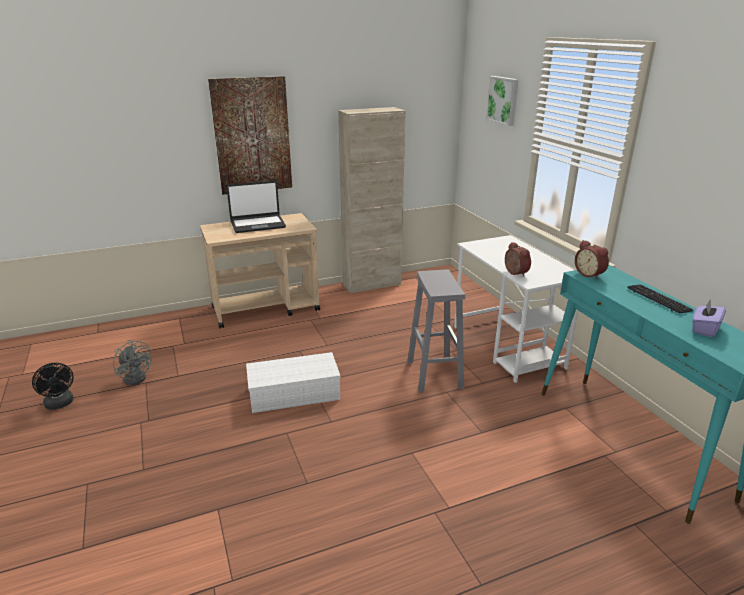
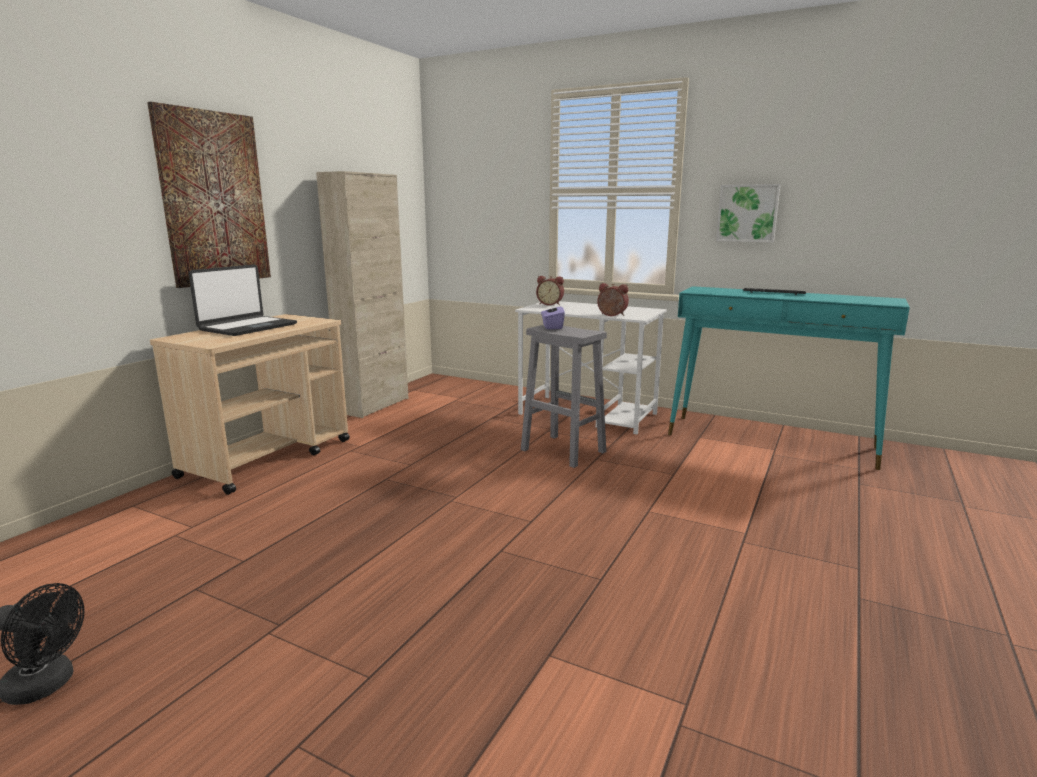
camera: 40 degrees left, 10 degrees down
(137, 376) = (165, 589): grey fan -> none
(295, 392) = (447, 514): white storage box -> none
(503, 100) = (495, 164): picture -> picture (747, 213)
(590, 274) = (699, 290): alarm clock -> alarm clock (550, 304)
(704, 329) = (835, 297): purple tissue box -> purple tissue box (552, 327)

